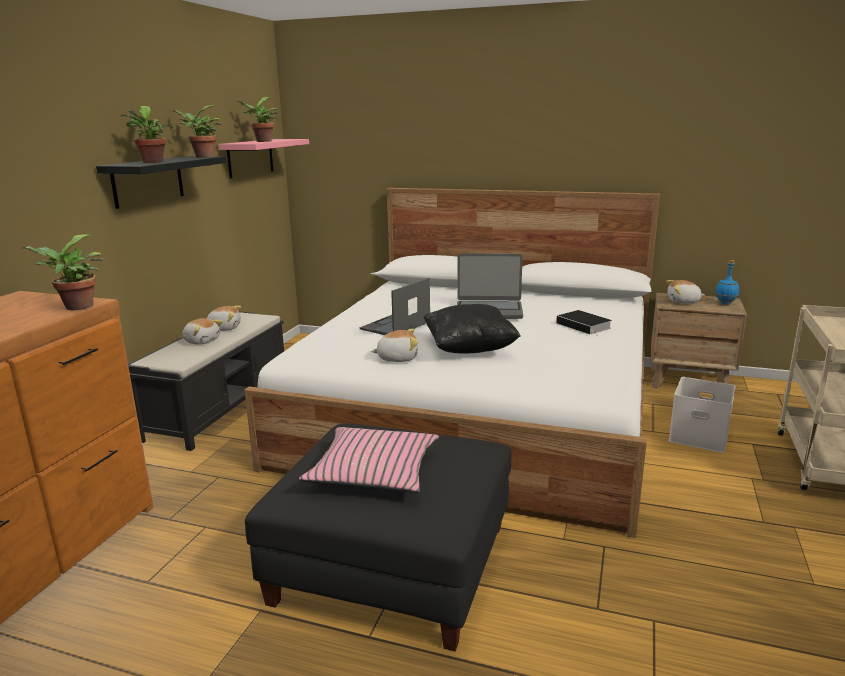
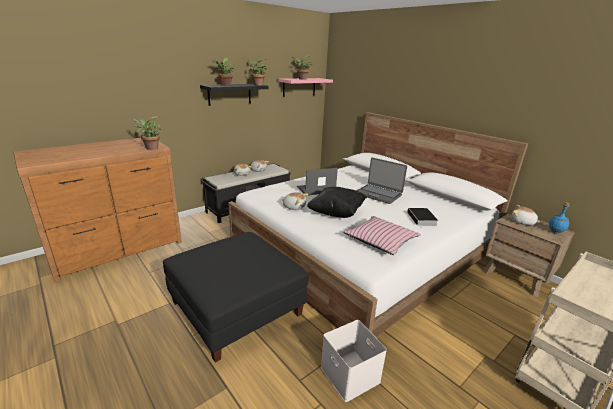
camera: 30 degrees right, 5 degrees up
(374, 471) = (224, 260): pink pillow -> pink pillow (380, 240)
(700, 436) = (481, 314): white storage box -> white storage box (351, 374)

